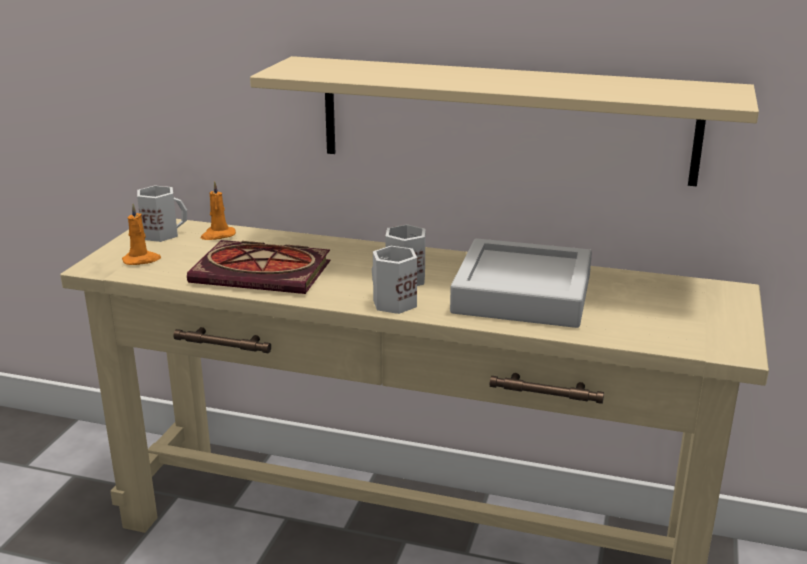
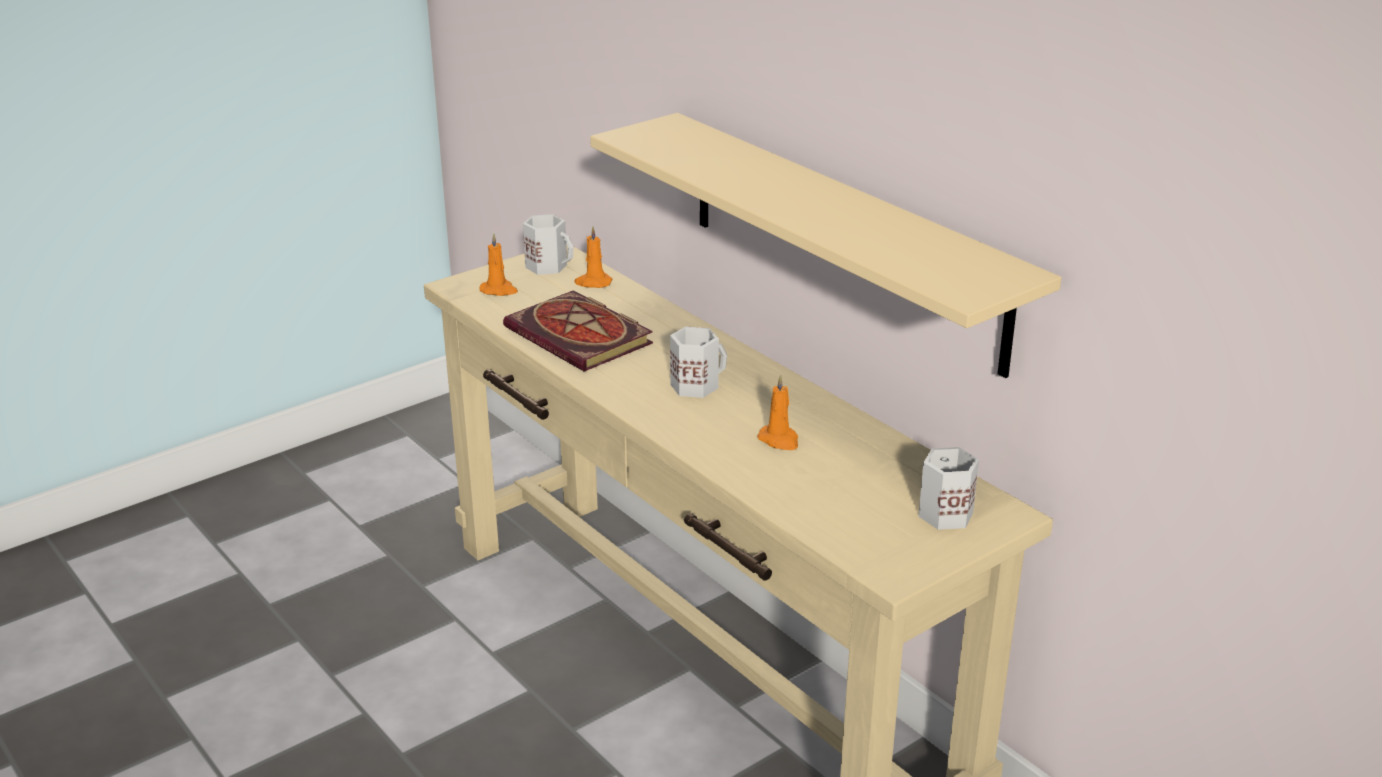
camera: 35 degrees right, 5 degrees up
(392, 303) = (647, 407): white mug -> white mug (943, 513)
(522, 294) = (779, 440): grey tray -> orange candle

